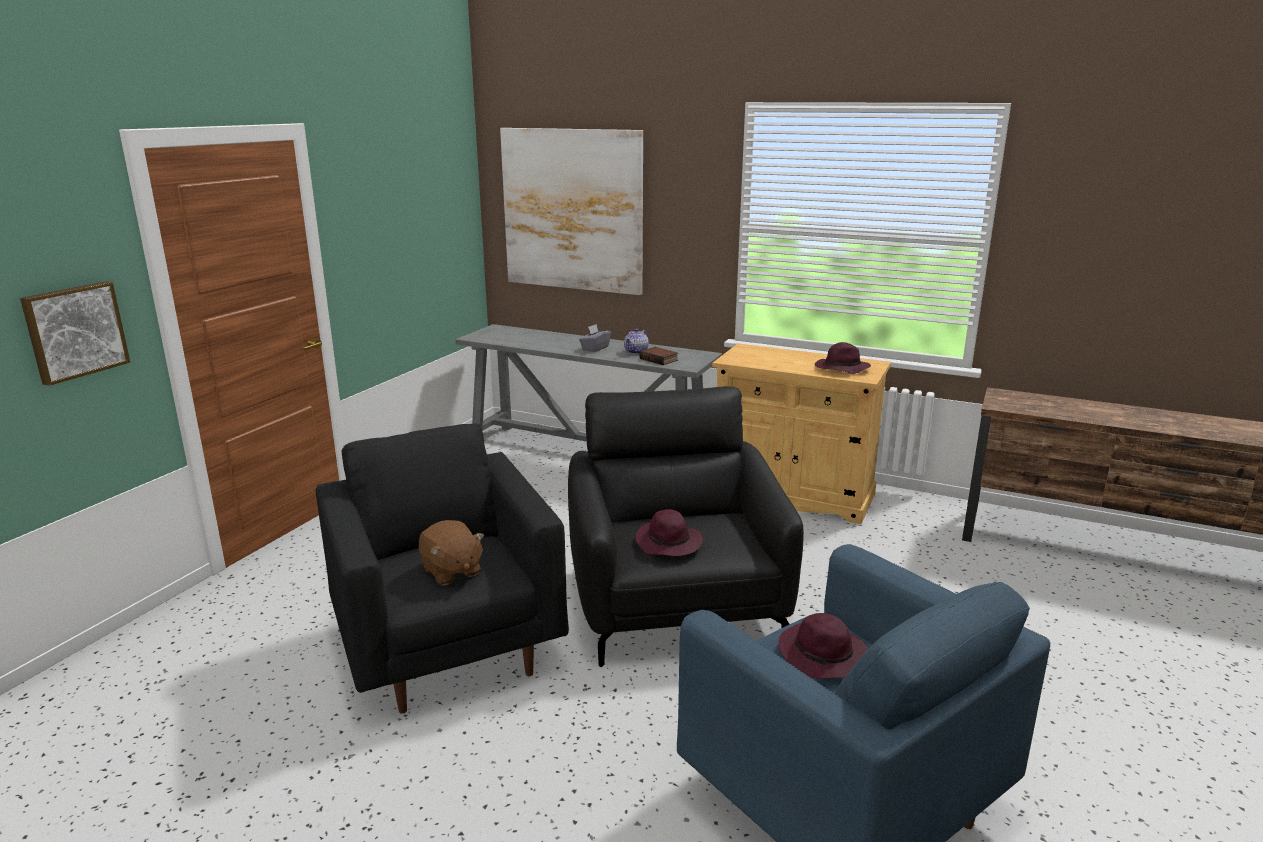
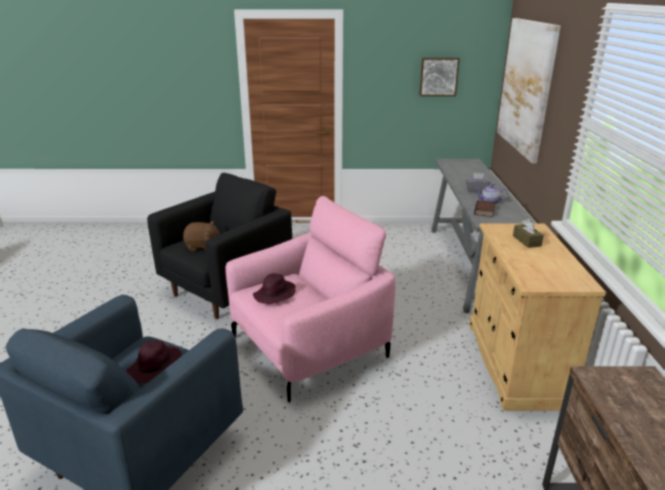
camera: 65 degrees right, 5 degrees up
(75, 331) = (201, 95): picture -> picture (438, 76)
(451, 571) = (202, 246): brown plush toy -> brown plush toy turned 120 degrees counterclockwise
(677, 606) = (308, 347): black armchair -> pink armchair
(773, 358) = (526, 241): none -> brown tissue box
(841, 369) = (540, 271): purple hat -> none

